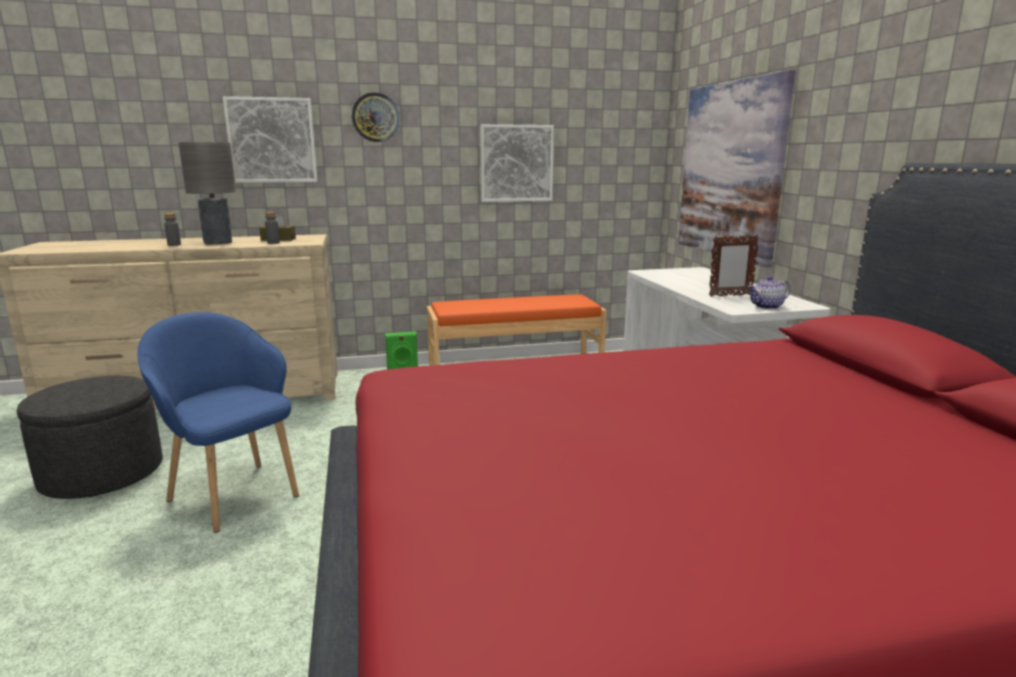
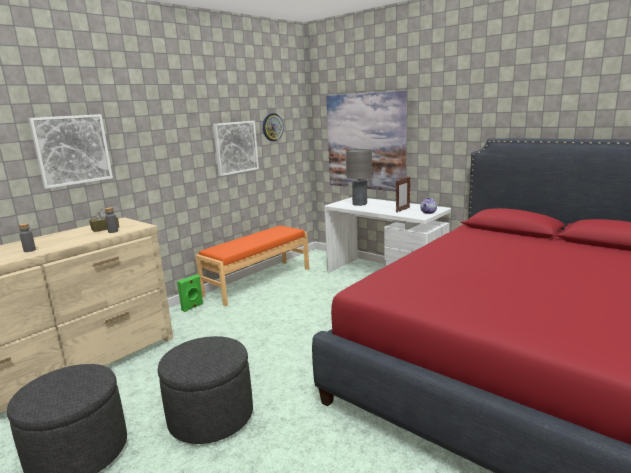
camera: 35 degrees left, 0 degrees up
(217, 243) = (63, 241): grey table lamp -> grey table lamp (359, 204)
(234, 494) = (211, 416): blue armchair -> grey ottoman
(375, 117) = (147, 125): wall clock -> wall clock (272, 127)

